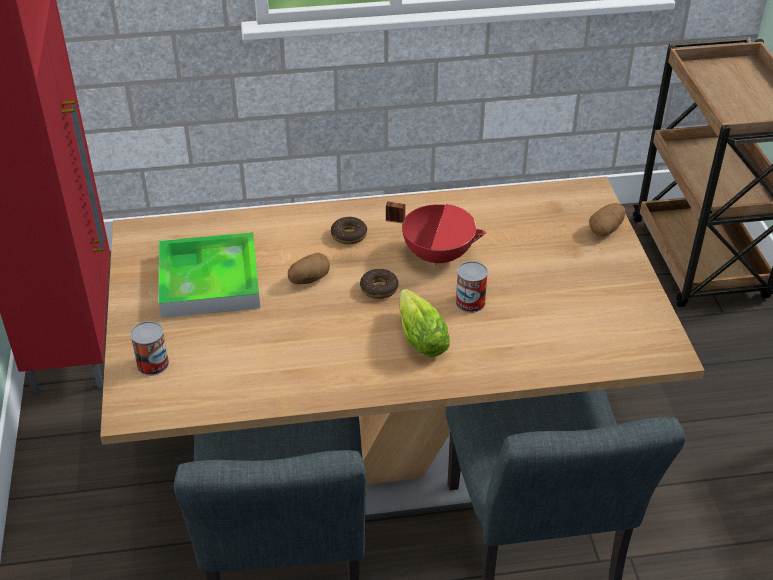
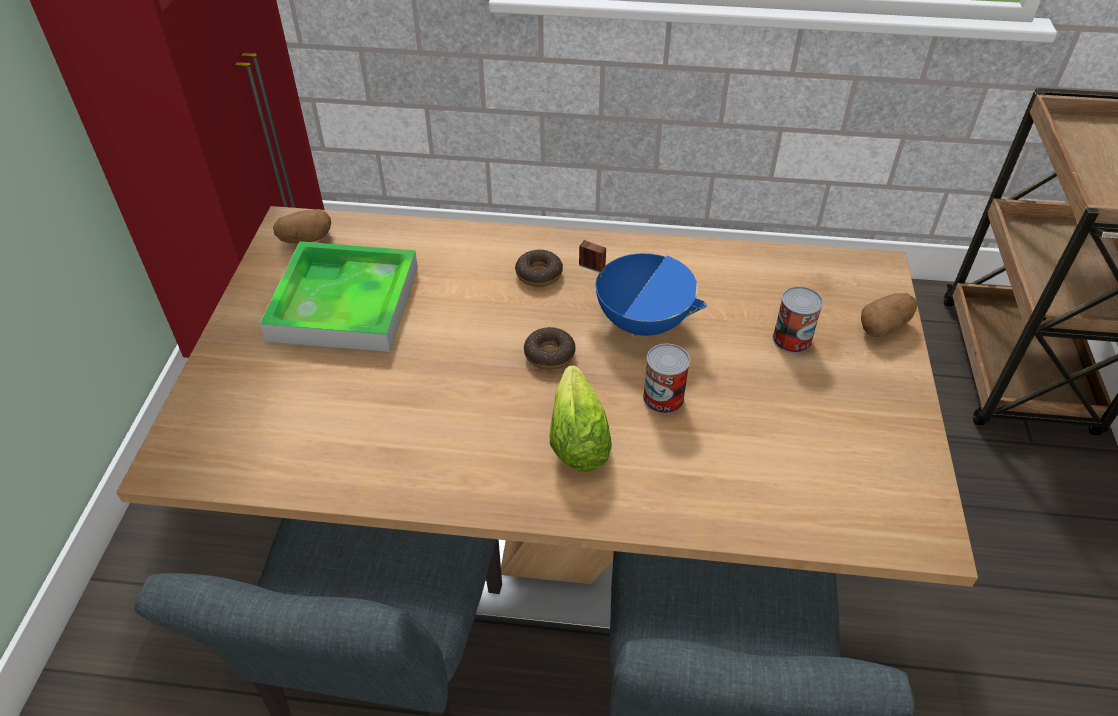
camera: 15 degrees right, 5 degrees up
(153, 364) = (226, 403): can -> can (792, 339)
(309, 279) = (466, 324): potato -> potato (306, 239)
(437, 254) = (643, 321): red cooking pot -> blue cooking pot

